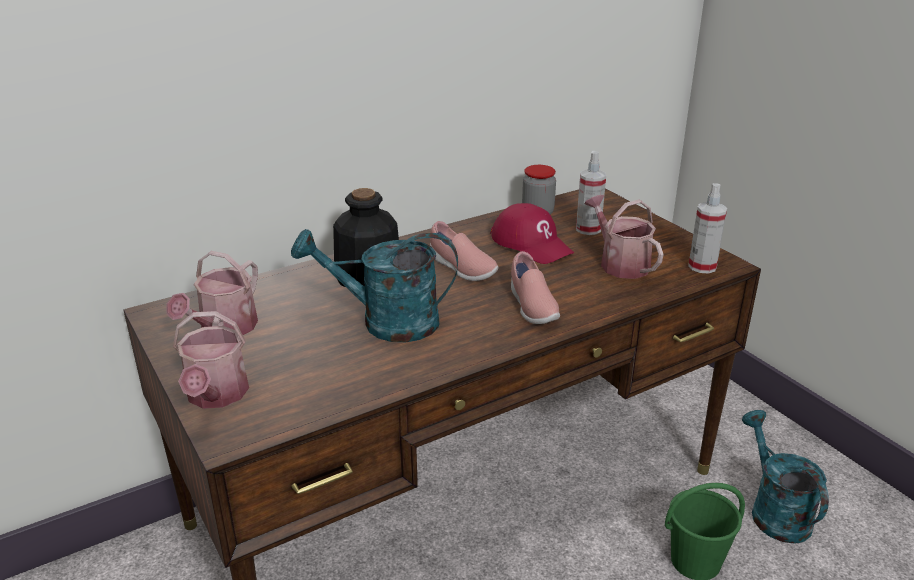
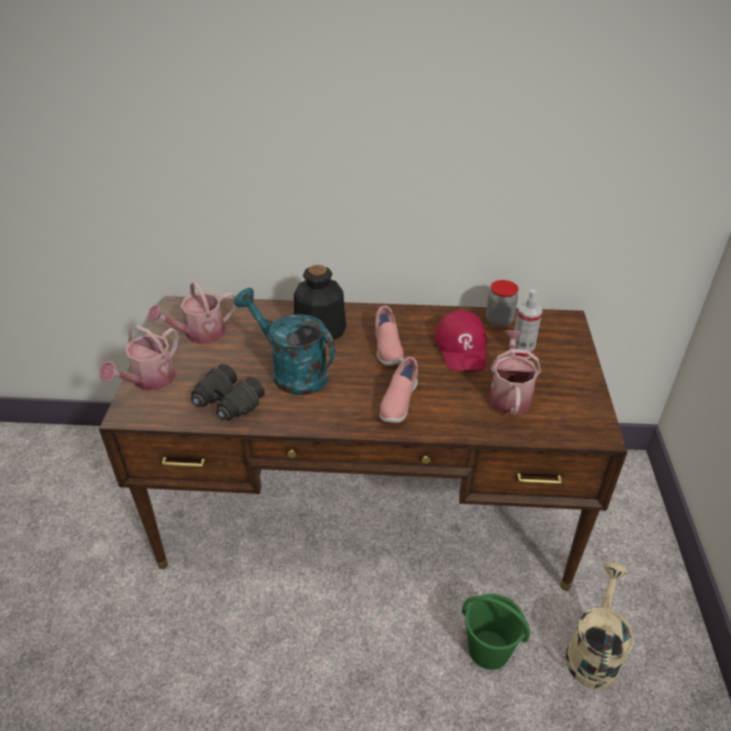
camera: 35 degrees right, 10 degrees up
(348, 378) = (227, 403): none -> black binoculars
(702, 266) = (575, 427): spray bottle -> none
(774, 511) = (593, 651): turquoise watering can -> beige watering can

